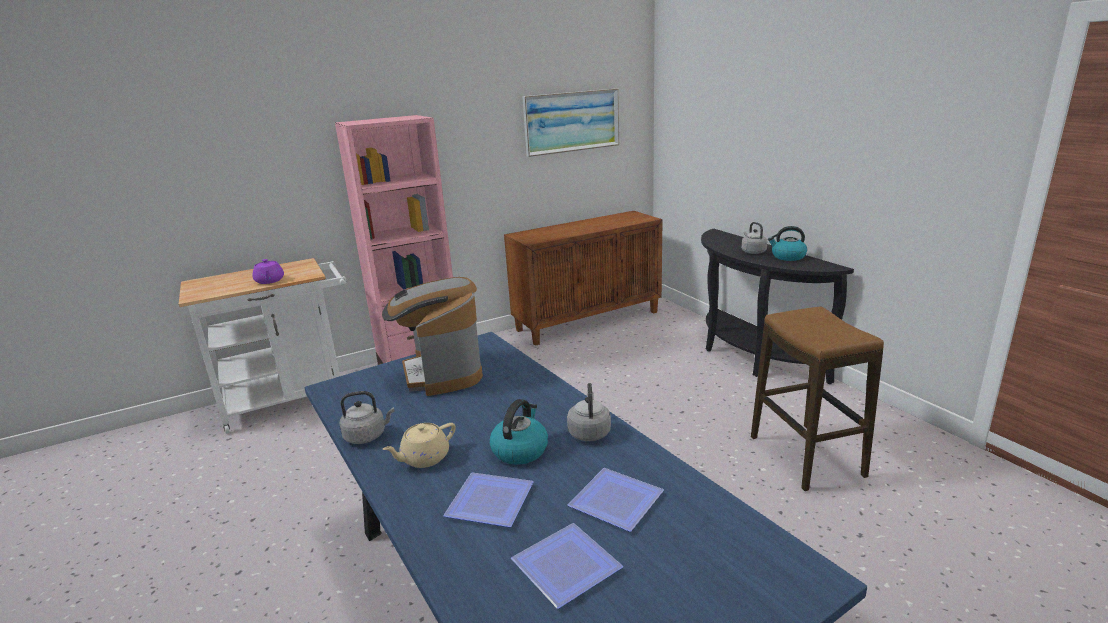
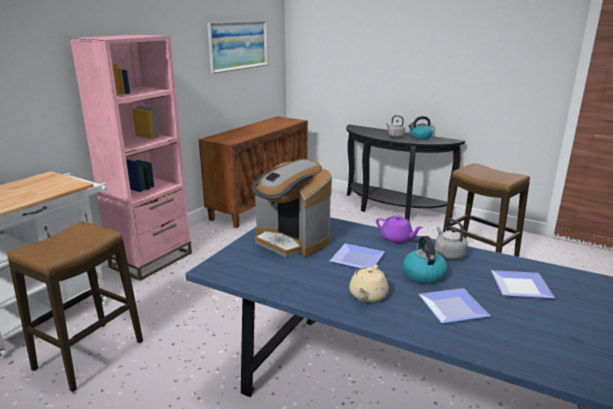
camera: 30 degrees left, 0 degrees up
(269, 281) = (37, 194): purple teapot -> purple teapot (397, 239)
(285, 450) = (89, 355): none -> stool
(367, 436) = (301, 293): grey kettle -> none
(570, 567) = (549, 326): plate -> plate (359, 259)

